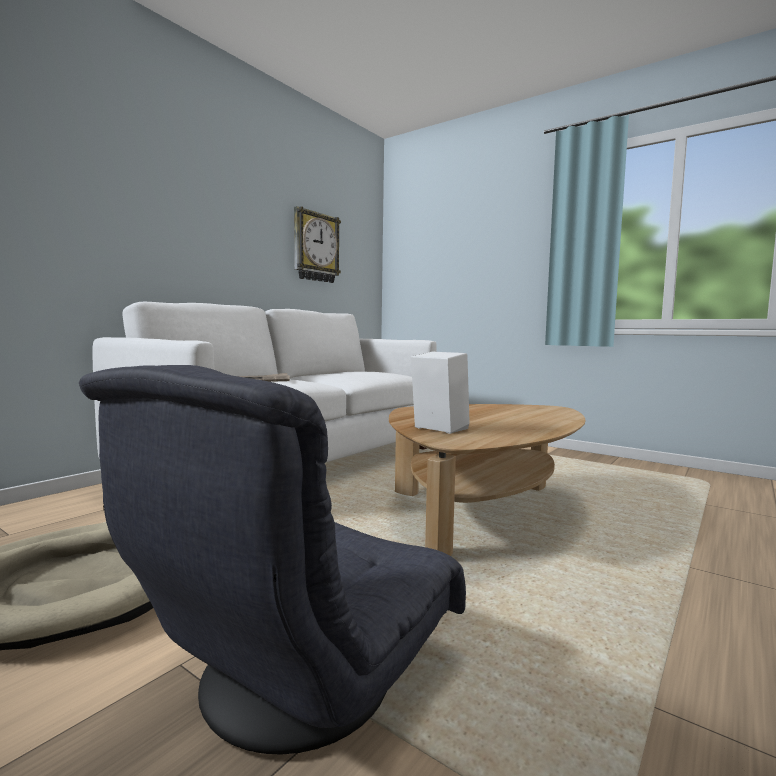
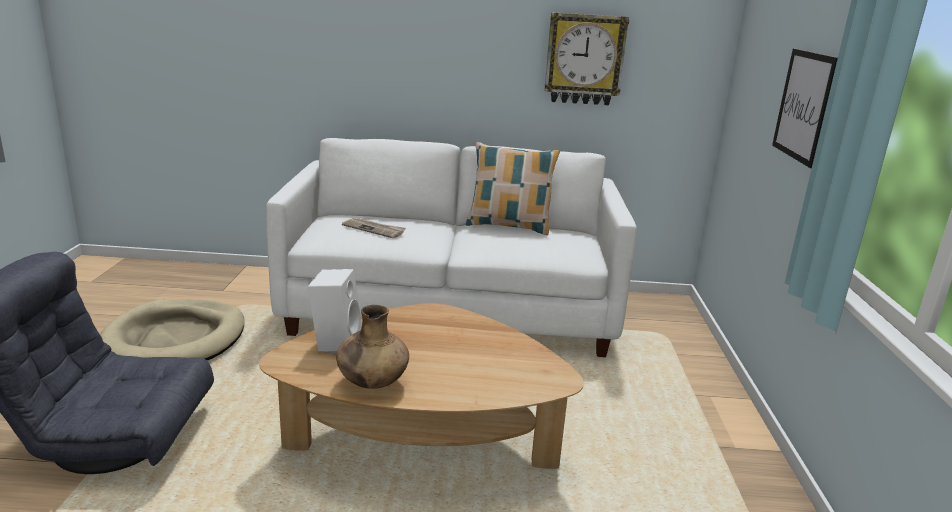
camera: 55 degrees right, 15 degrees up
(322, 372) = (509, 226): none -> pillow
(497, 256) = (804, 106): none -> picture
(525, 430) = (372, 382): none -> brown vase

